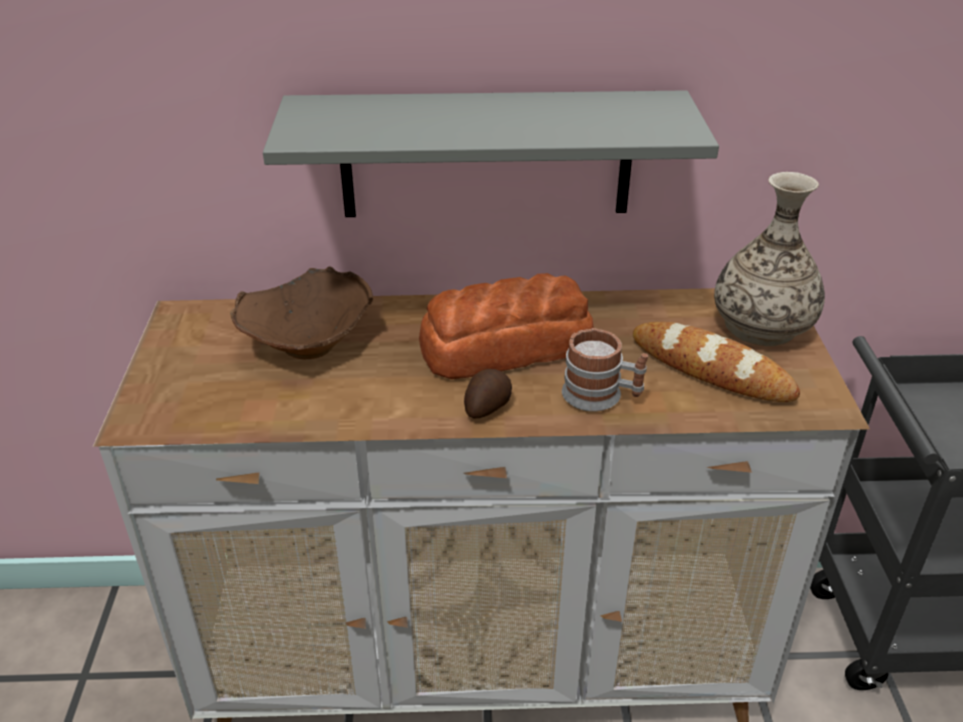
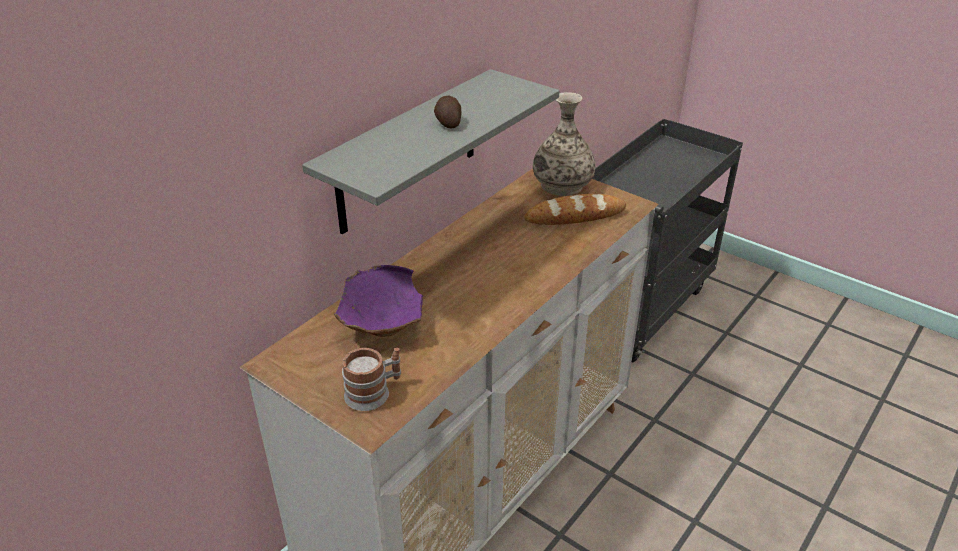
camera: 50 degrees left, 0 degrees up
(307, 343) = (381, 325): brown bowl -> purple bowl
(486, 406) = (520, 292): potato -> potato (448, 123)
(504, 345) = (478, 261): bread -> none
(601, 396) = (555, 255): mug -> mug (374, 392)

